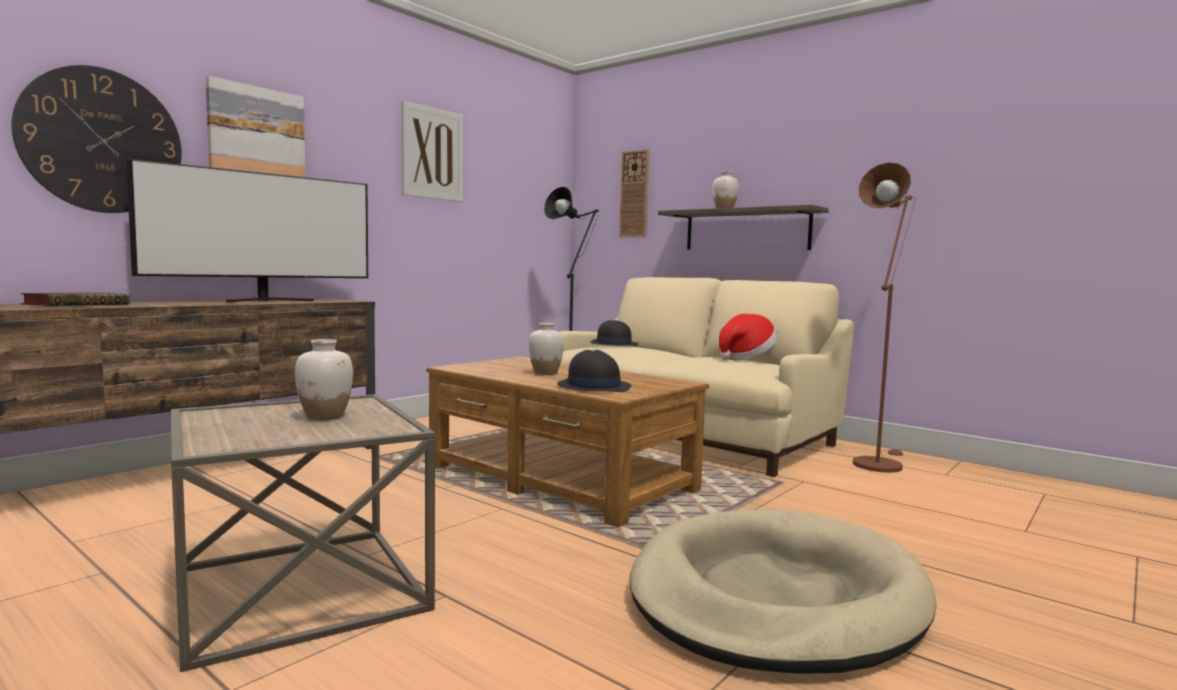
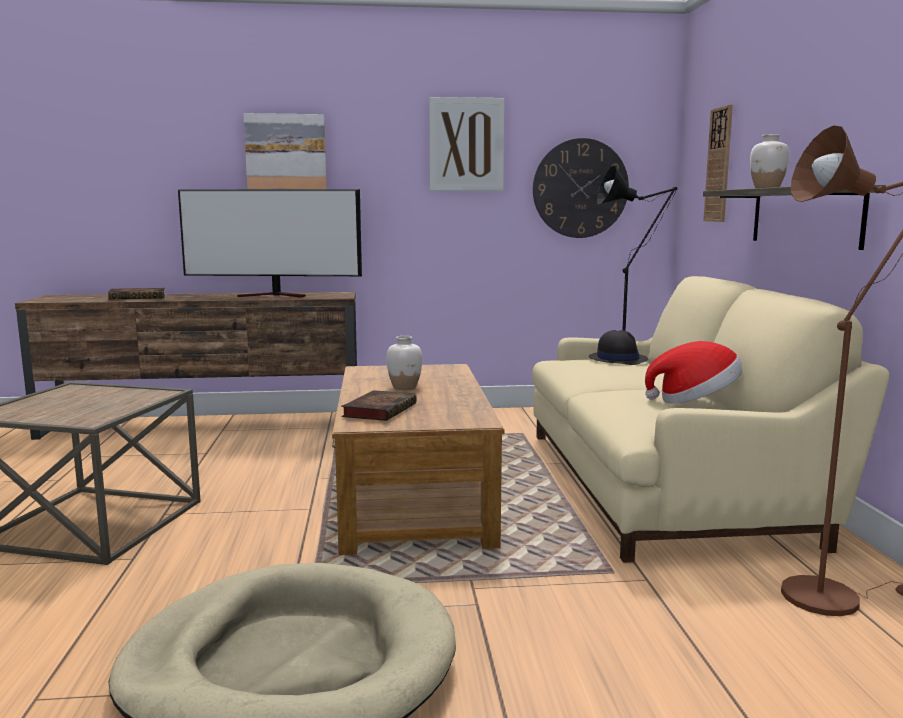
camera: 45 degrees right, 5 degrees up
(102, 141) = (174, 176): wall clock -> wall clock (580, 188)
(325, 417) = (102, 403): white vase -> none
(593, 386) = (380, 410): black hat -> book

